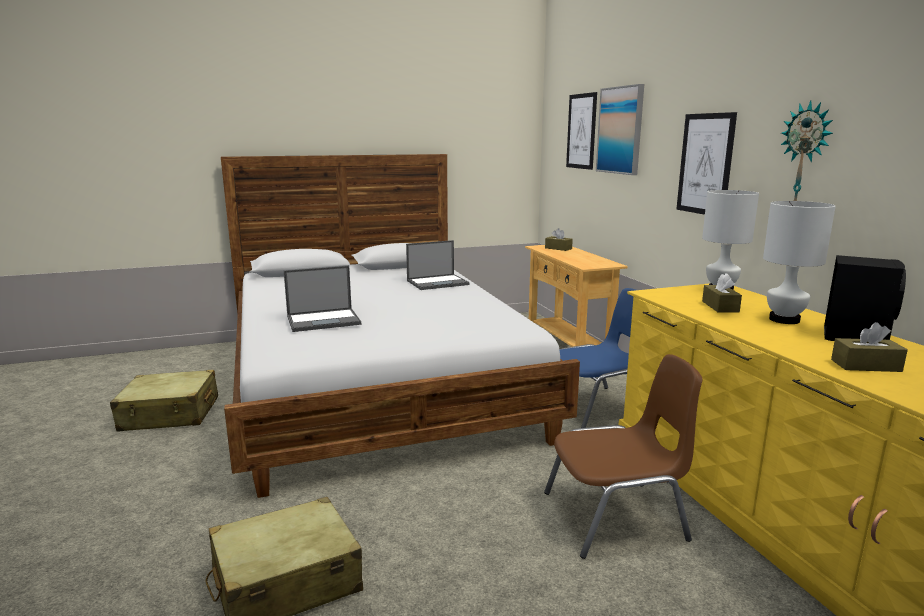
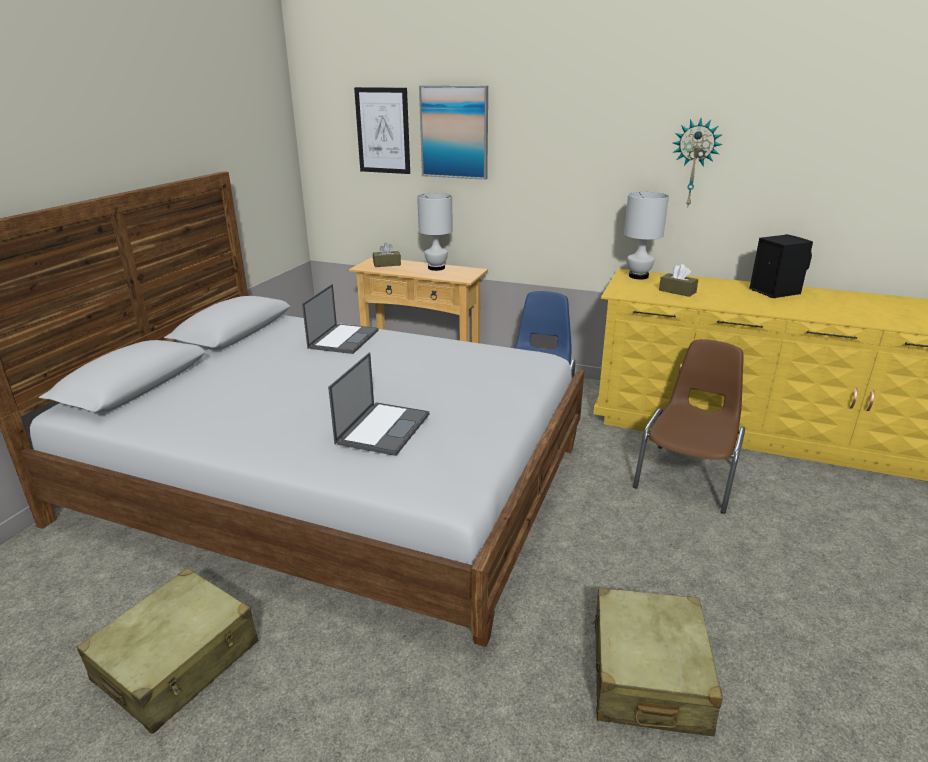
camera: 50 degrees left, 10 degrees up
(705, 164) = (583, 168): picture -> none
(784, 320) = (725, 290): white table lamp -> white table lamp (436, 268)
(866, 365) = (824, 309): brown tissue box -> none

